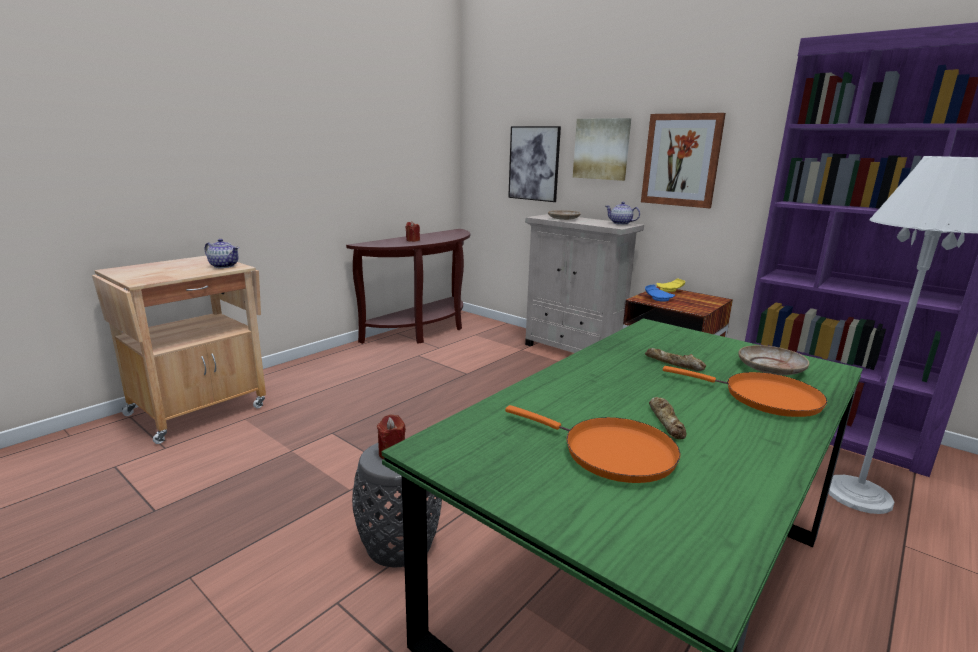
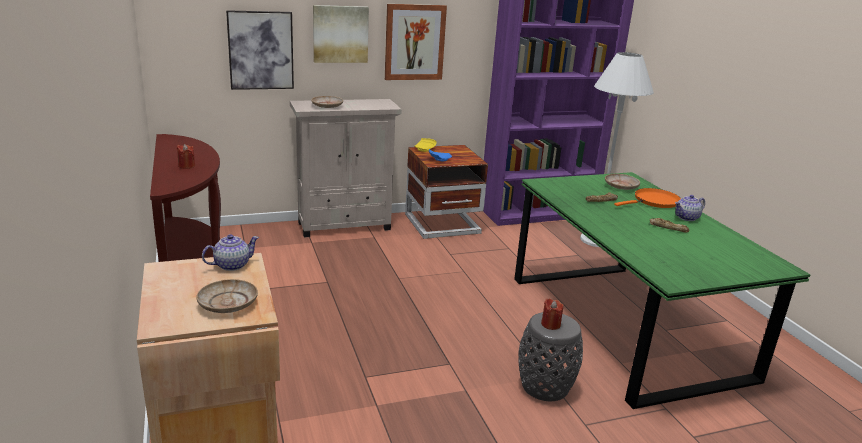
camera: 60 degrees left, 5 degrees up
(155, 274) = (227, 303): none -> beige plate
(611, 453) = (692, 248): orange frying pan -> none
(621, 223) = (376, 101): teapot -> teapot (687, 218)

